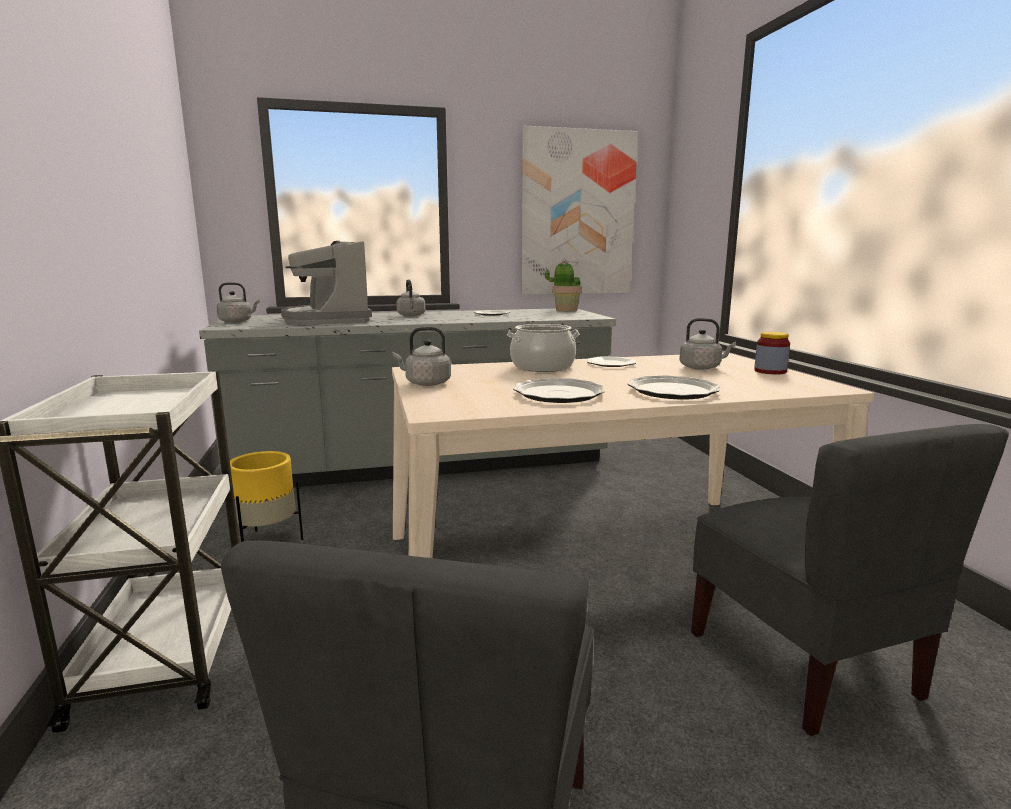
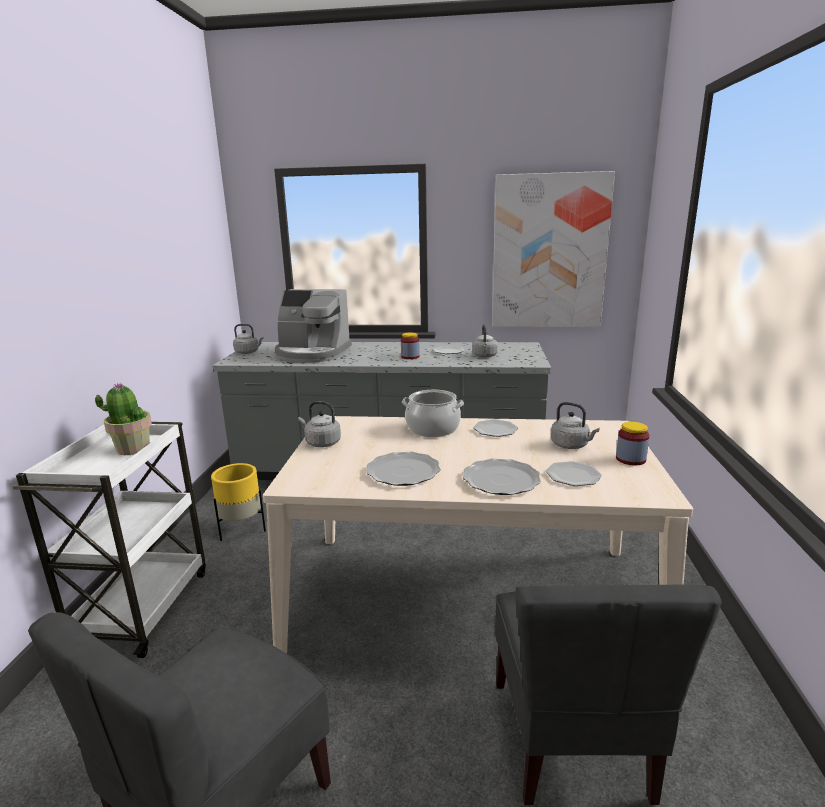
camera: 20 degrees right, 5 degrees up
(328, 319) = (312, 353): coffee machine -> coffee machine turned 75 degrees counterclockwise
(411, 315) = (381, 350): grey kettle -> grey kettle (484, 356)
(454, 318) = (410, 357): none -> jar
(566, 310) = (524, 346): potted plant -> potted plant (133, 448)
(737, 383) = (573, 476): none -> plate

